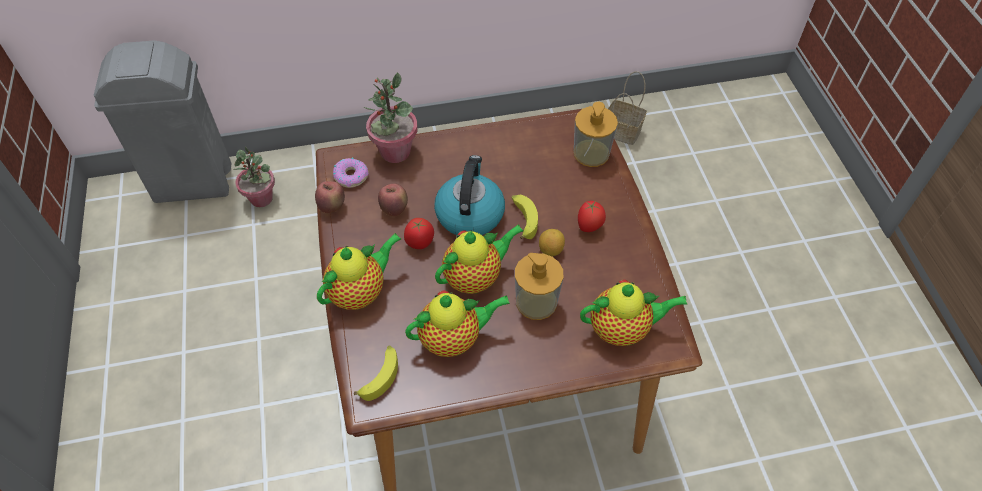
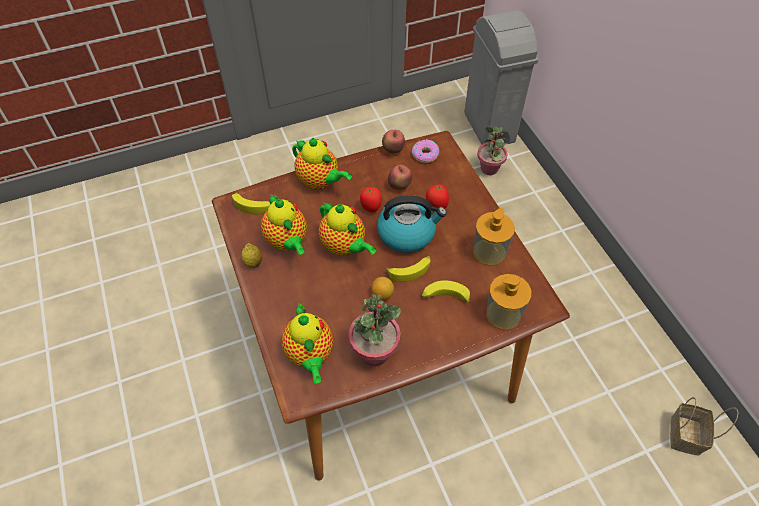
camera: 80 degrees right, 0 degrees up
(395, 152) = (458, 175): potted plant -> potted plant (374, 352)
(479, 381) = (253, 263): none -> lemon
(536, 302) = (328, 290): soap dispenser -> soap dispenser (489, 252)
(563, 195) = (445, 297): none -> banana
(589, 226) = (414, 321): tomato -> tomato (436, 205)

